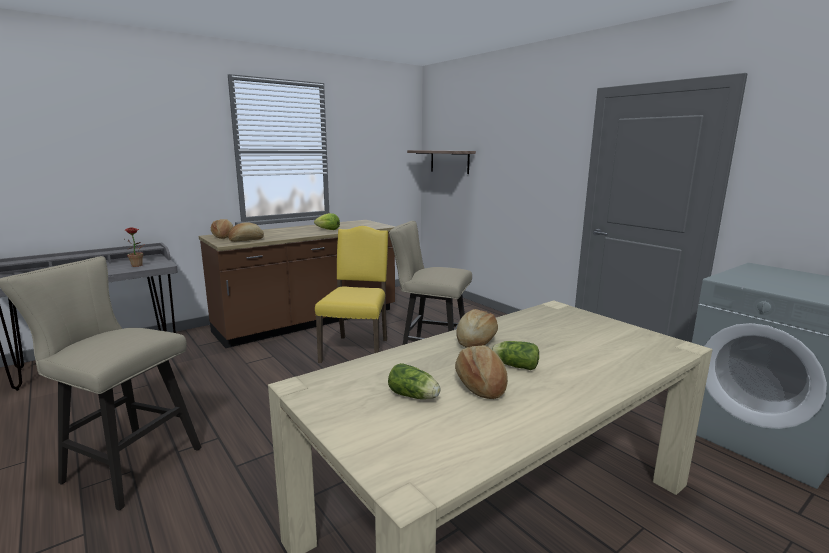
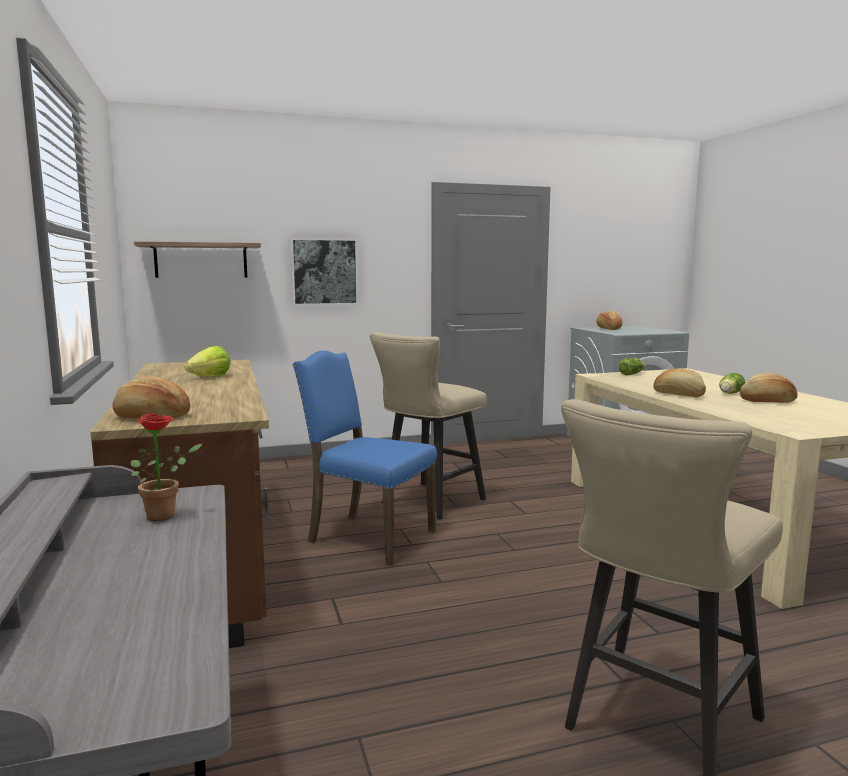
camera: 70 degrees left, 5 degrees down
(246, 240) = (230, 406): bread -> bread (609, 329)
(357, 349) = (368, 536): yellow chair -> blue chair
(414, 396) = (796, 412): lettuce -> lettuce (632, 374)
(509, 172) = (324, 271): none -> picture

